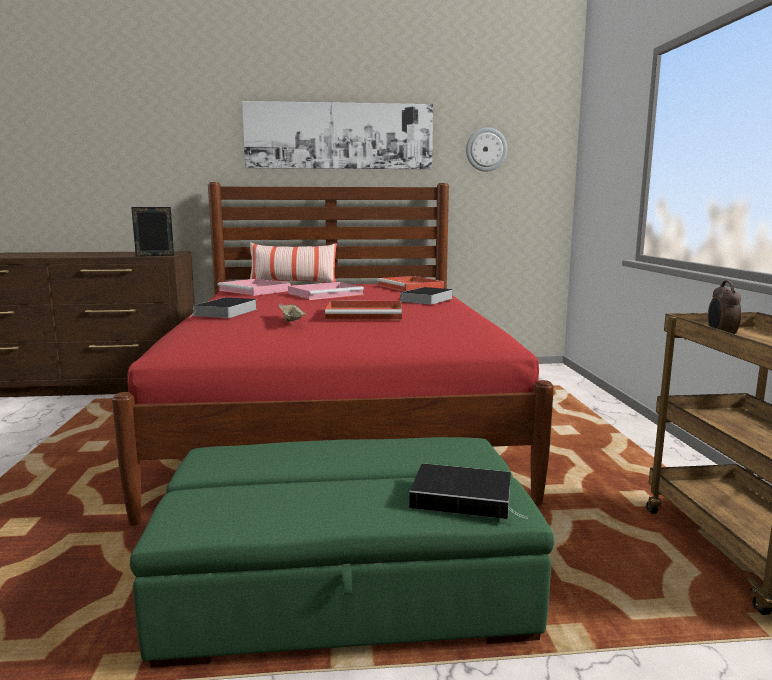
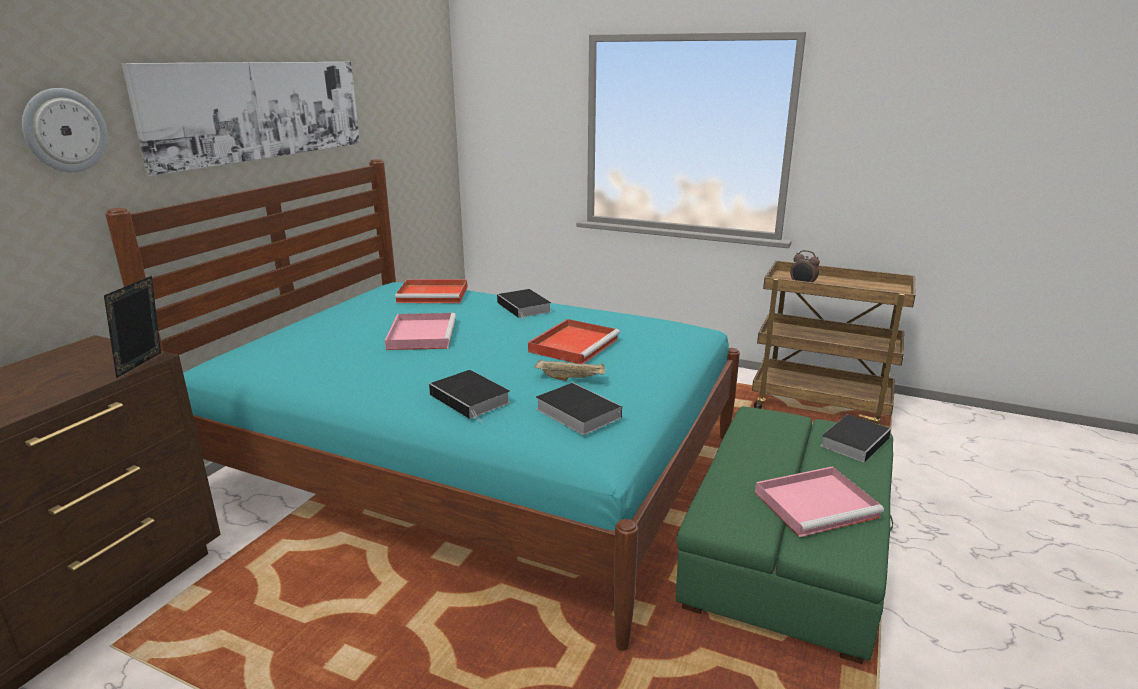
camera: 60 degrees left, 10 degrees up
(228, 329) = (575, 412): none -> book
(255, 290) = (321, 360): pink tray -> pink tray (817, 504)
(293, 283) = (273, 332): pillow -> none
(336, 421) = (475, 467): red bed -> turquoise bed
(486, 149) = (396, 113): wall clock -> wall clock (64, 130)

